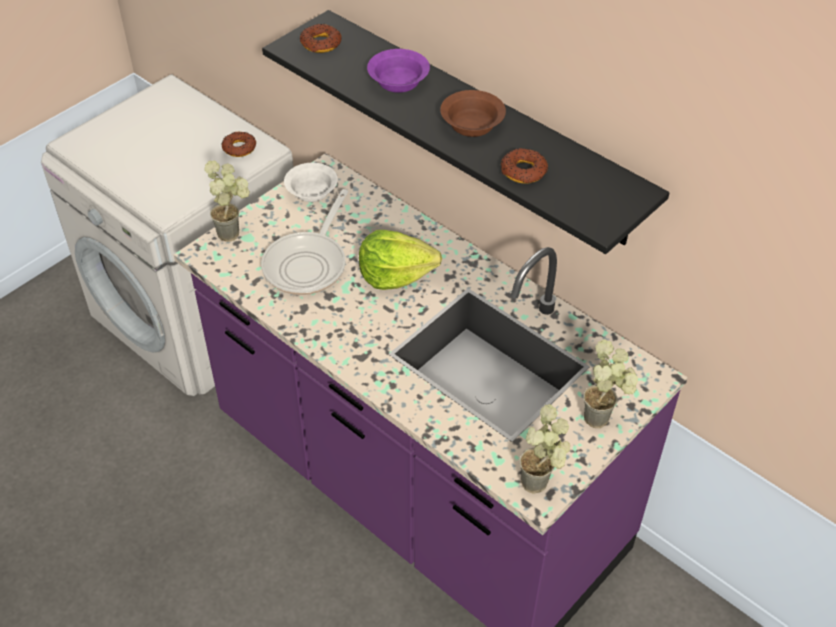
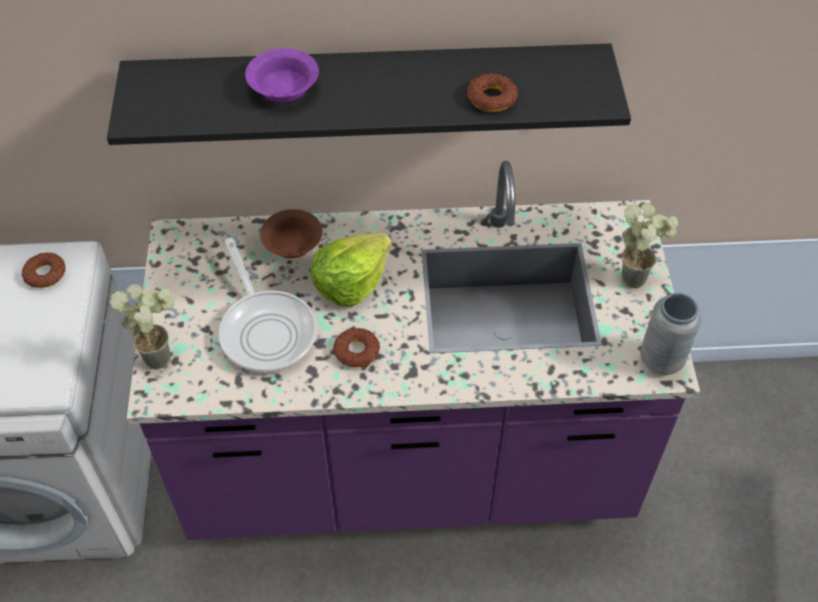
camera: 45 degrees left, 5 degrees up
(311, 190) = (183, 263): white bowl -> none
(321, 43) = (161, 97): donut -> donut (357, 351)
(473, 124) = (399, 85): brown bowl -> brown bowl (293, 243)
(542, 486) = (661, 360): potted plant -> grey vase

